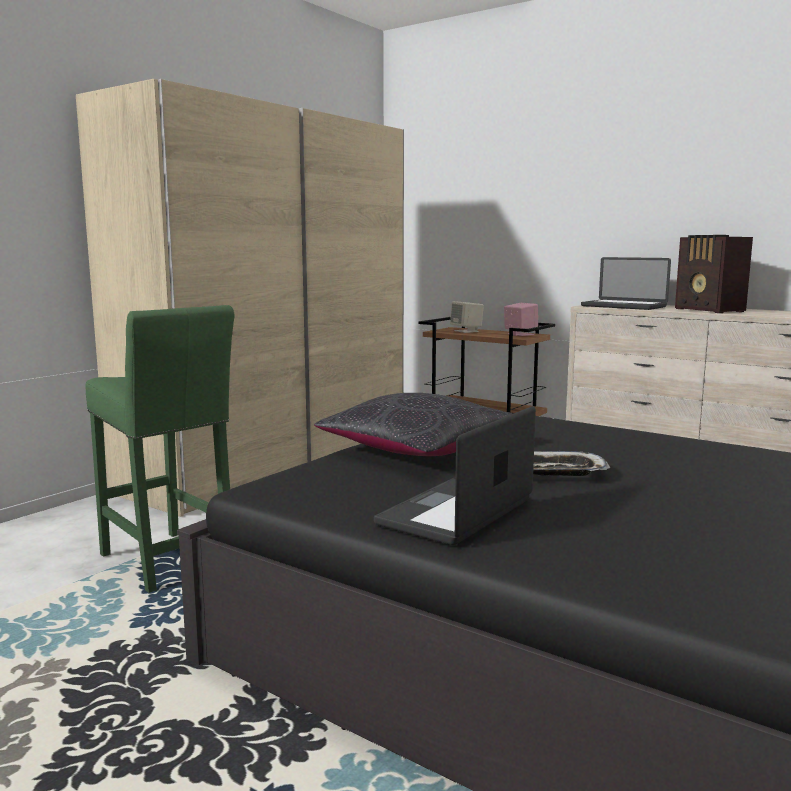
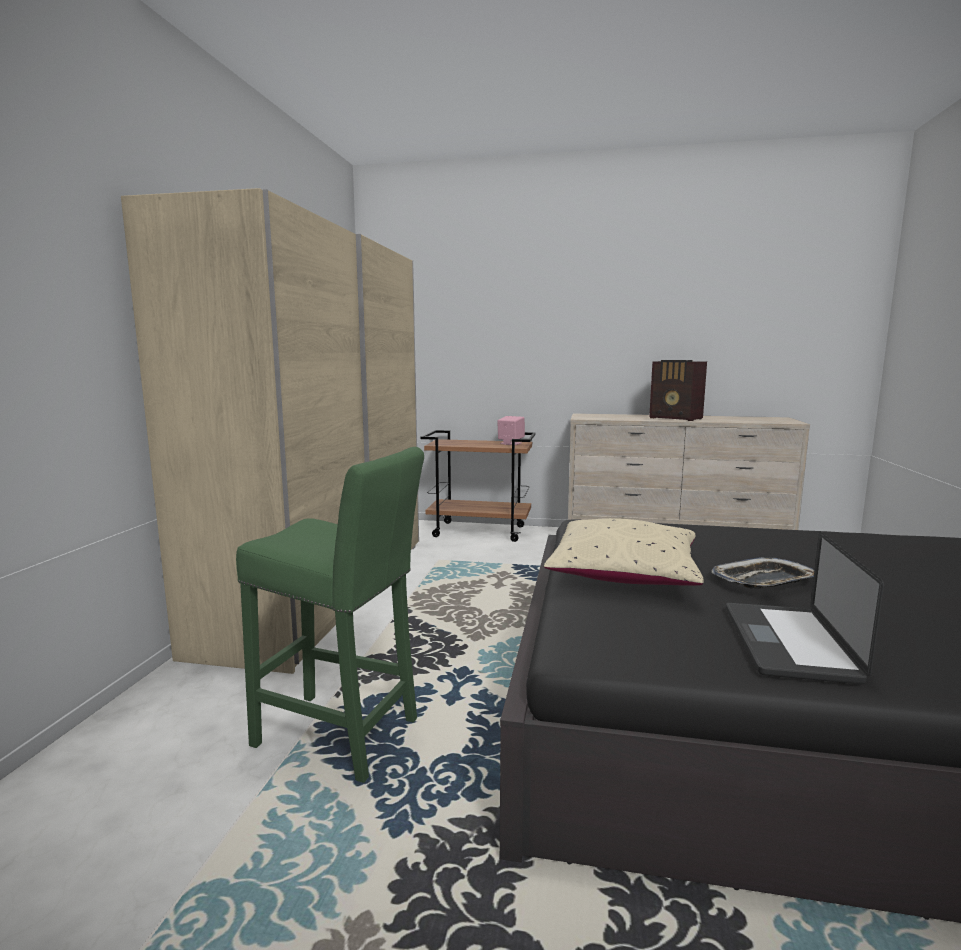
camera: 25 degrees left, 0 degrees up
(420, 449) = (624, 574): black pillow -> beige pillow
(466, 331) = (461, 443): beige speaker -> none
(623, 306) = (608, 417): laptop -> none

